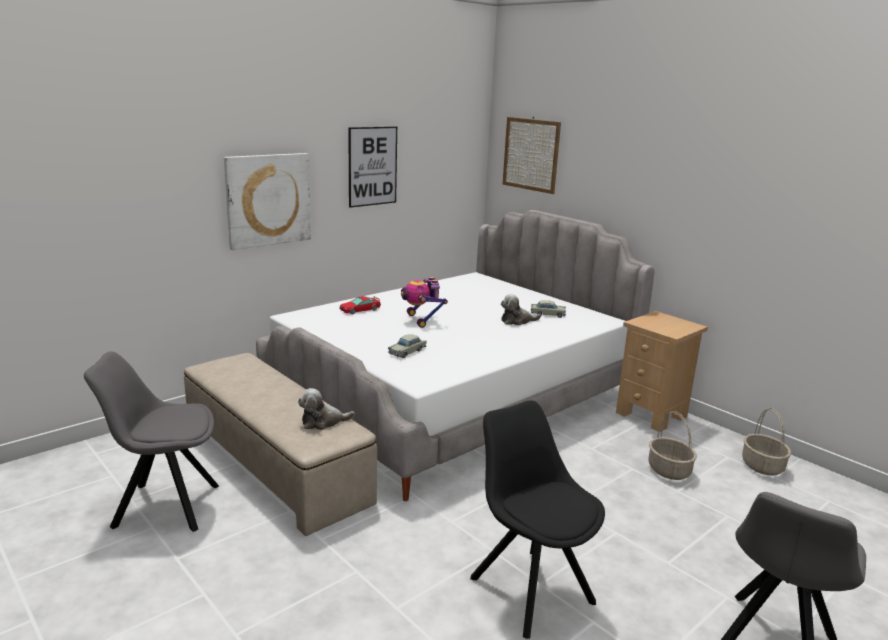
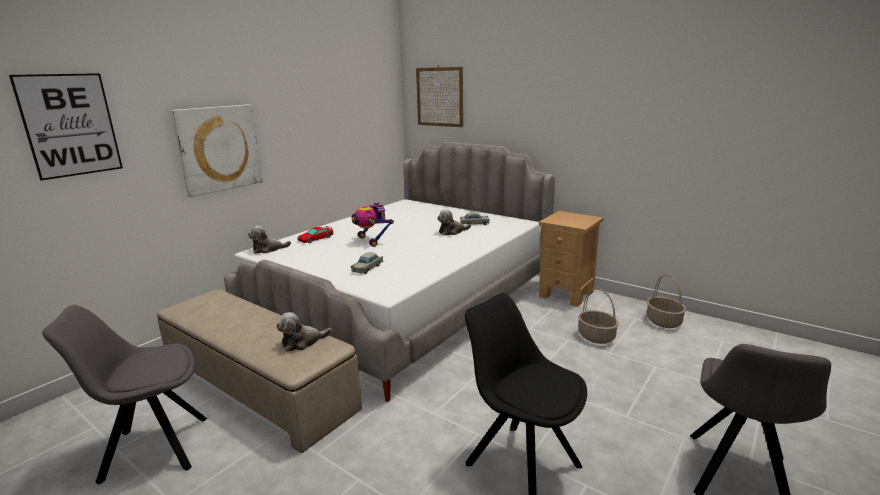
camera: 10 degrees left, 0 degrees up
(306, 315) = (268, 249): none -> plush toy
(372, 166) = (310, 114): picture -> picture (70, 125)

